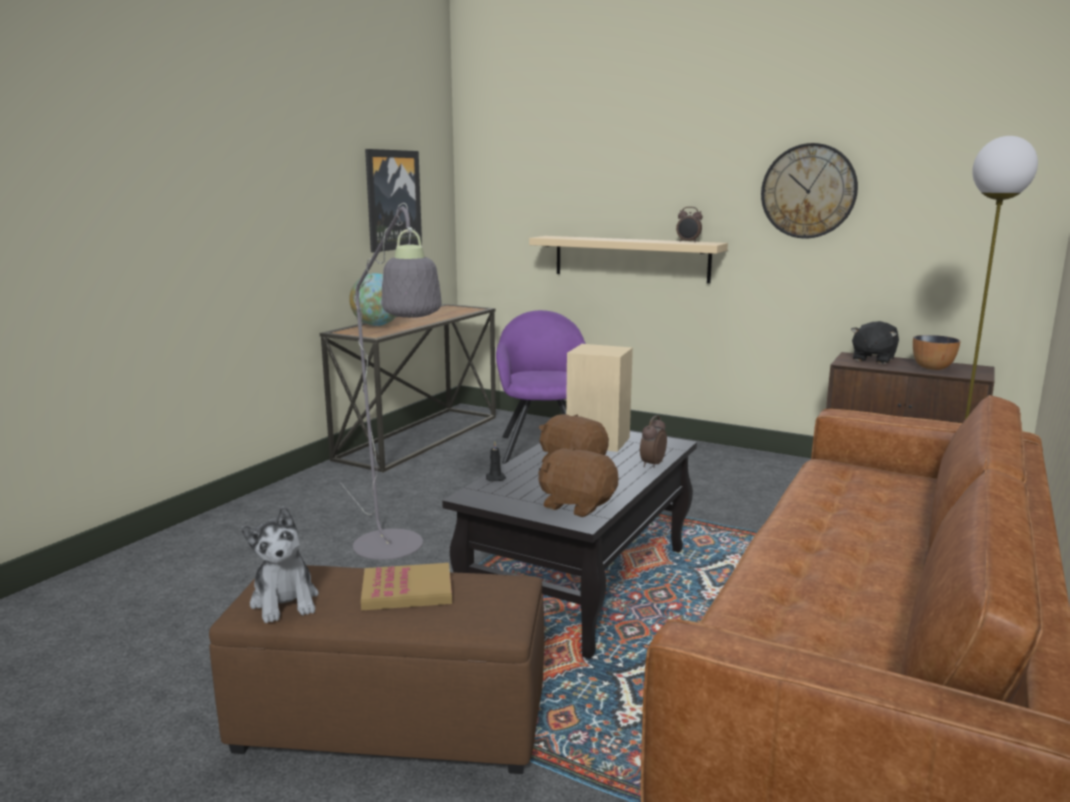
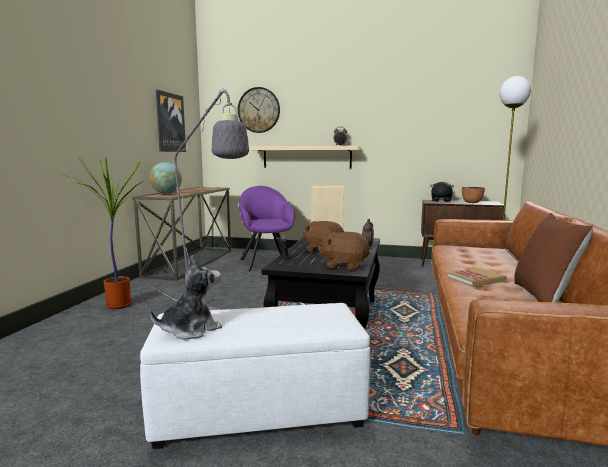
camera: 15 degrees left, 5 degrees down
(277, 511) = (117, 305): none -> potted plant
(285, 601) = (190, 330): plush toy -> plush toy turned 90 degrees counterclockwise
(389, 722) = (257, 411): brown ottoman -> white ottoman
(407, 591) = (271, 316): book -> book (476, 279)
(808, 191) = (401, 117): wall clock -> wall clock (259, 110)
(899, 606) = (544, 296): none -> brown pillow

